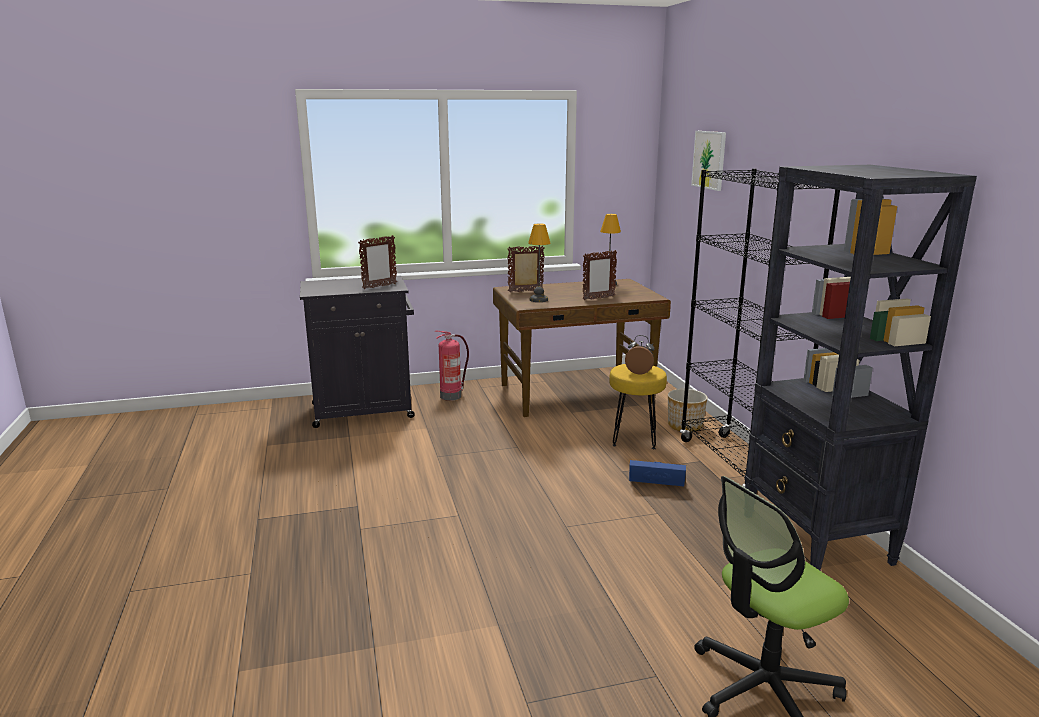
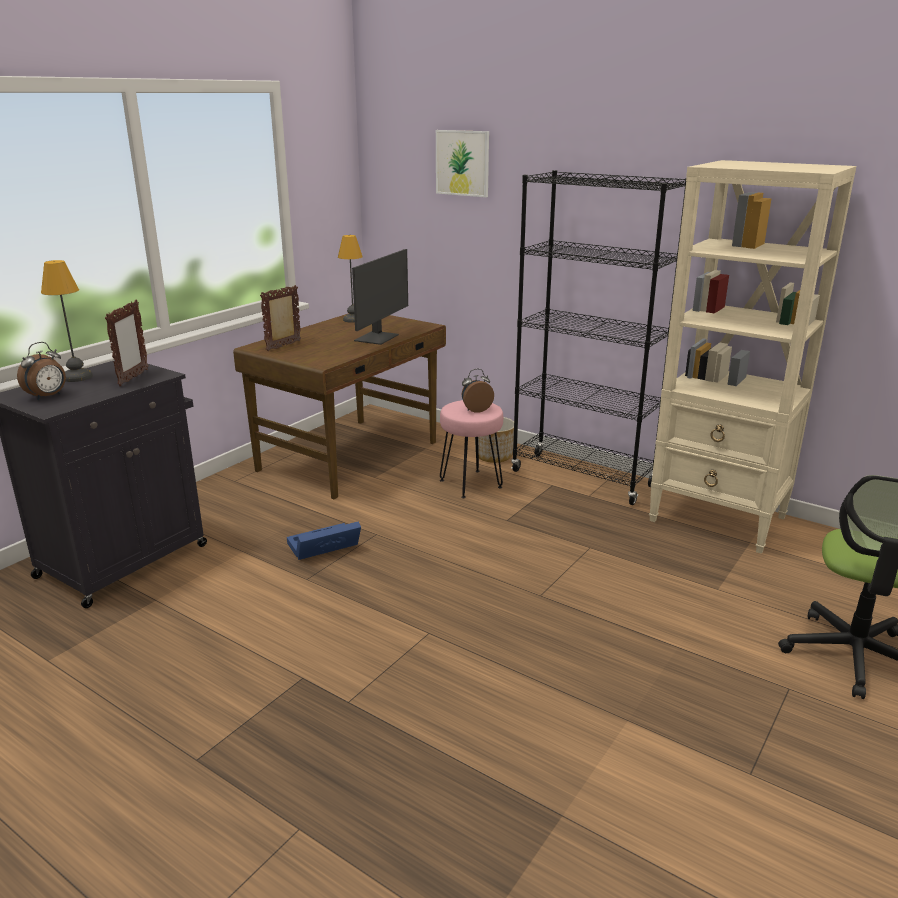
camera: 40 degrees left, 5 degrees up
(324, 287) = (48, 396): none -> alarm clock
(451, 396) = (214, 503): fire extinguisher -> none
(539, 300) = (321, 353): table lamp -> table lamp (78, 377)
(598, 298) = (378, 338): picture frame -> monitor
(633, 439) = (470, 484): yellow stool -> pink stool
(654, 479) = (542, 516): blue storage box -> blue storage box (322, 547)
(816, 539) = (718, 519): black bookcase -> beige bookcase

